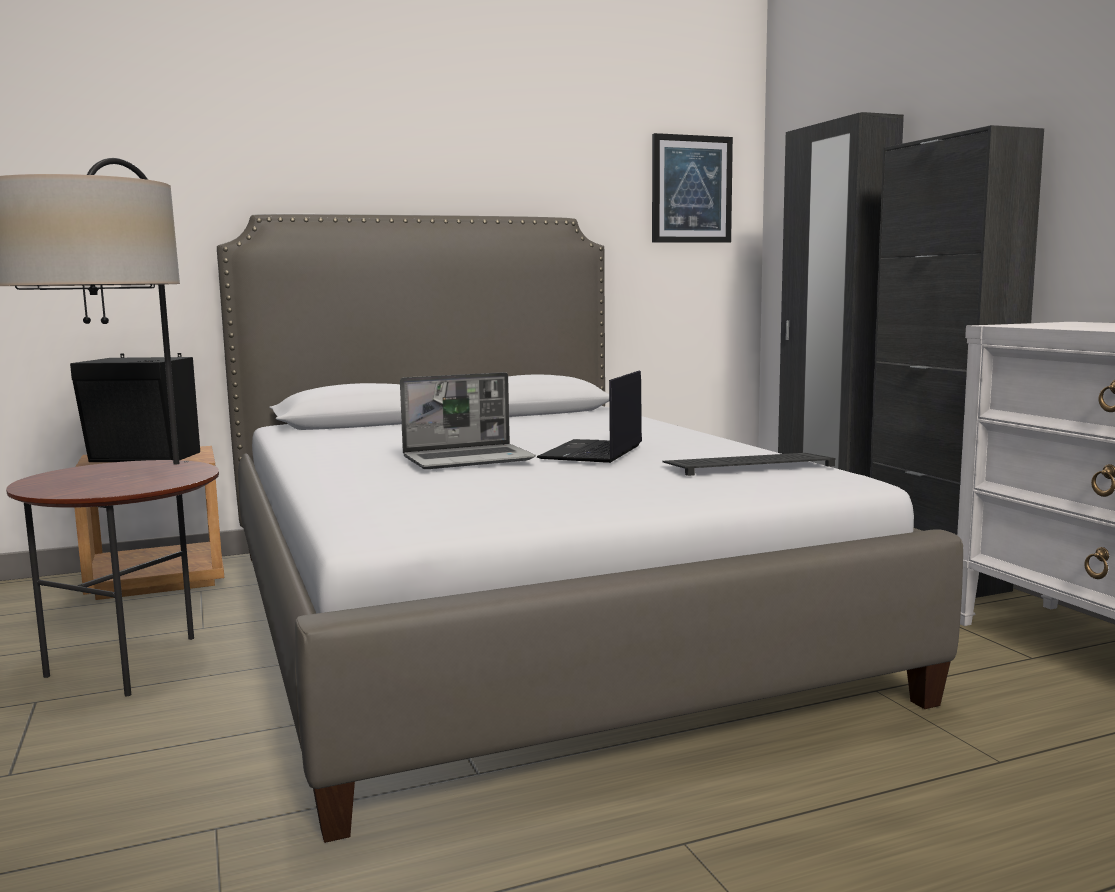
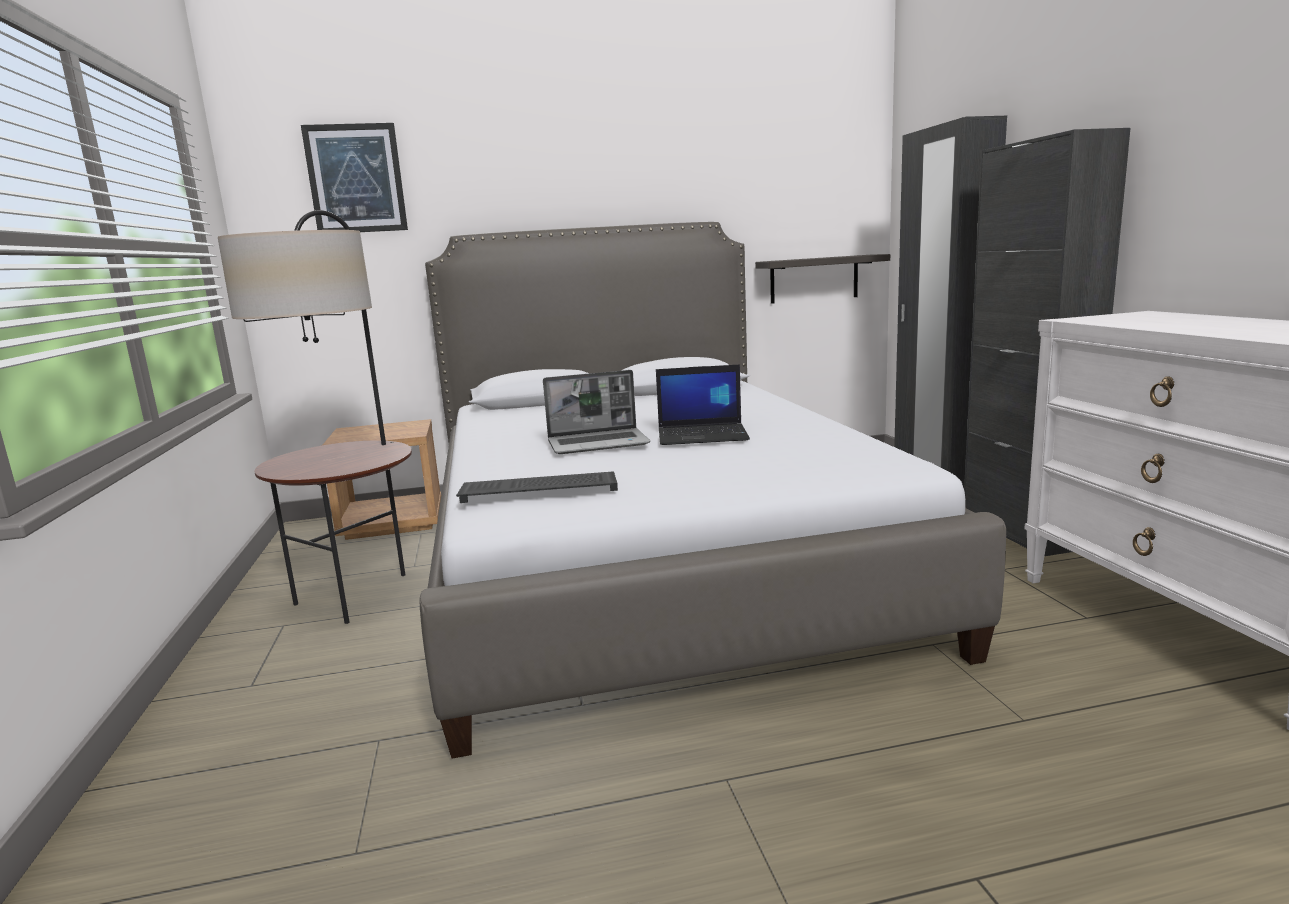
camera: 10 degrees right, 5 degrees up
(144, 458) = (377, 431): black speaker -> none
(592, 452) = (703, 435): laptop -> laptop turned 120 degrees counterclockwise
(680, 292) = (814, 279): none -> shelf
(691, 189) = (823, 189): picture -> picture (356, 179)
(749, 466) = (828, 451): keyboard -> keyboard (541, 488)

